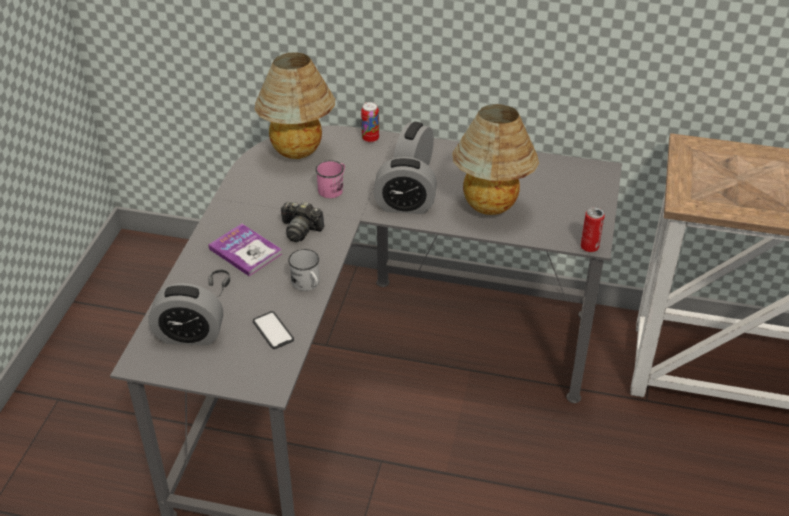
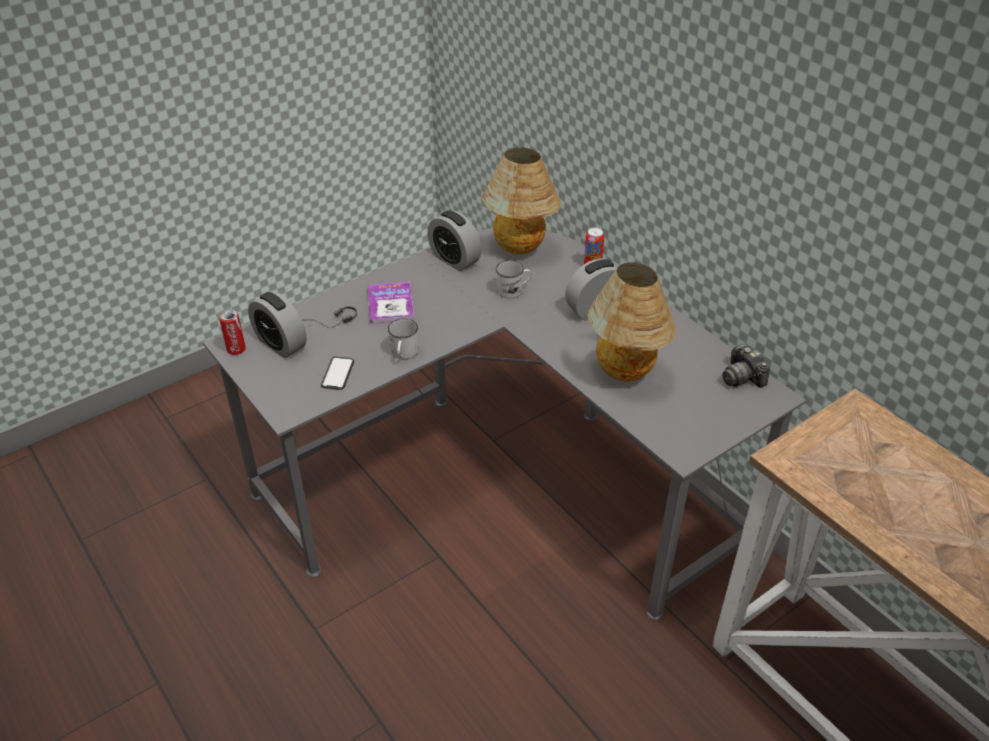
camera: 40 degrees right, 0 degrees up
(300, 230) = (449, 309): camera -> camera (742, 377)
(333, 188) = (513, 290): pink mug -> white mug
(405, 206) = (553, 333): alarm clock -> alarm clock (454, 259)
(589, 247) = (675, 456): can -> can (236, 349)

